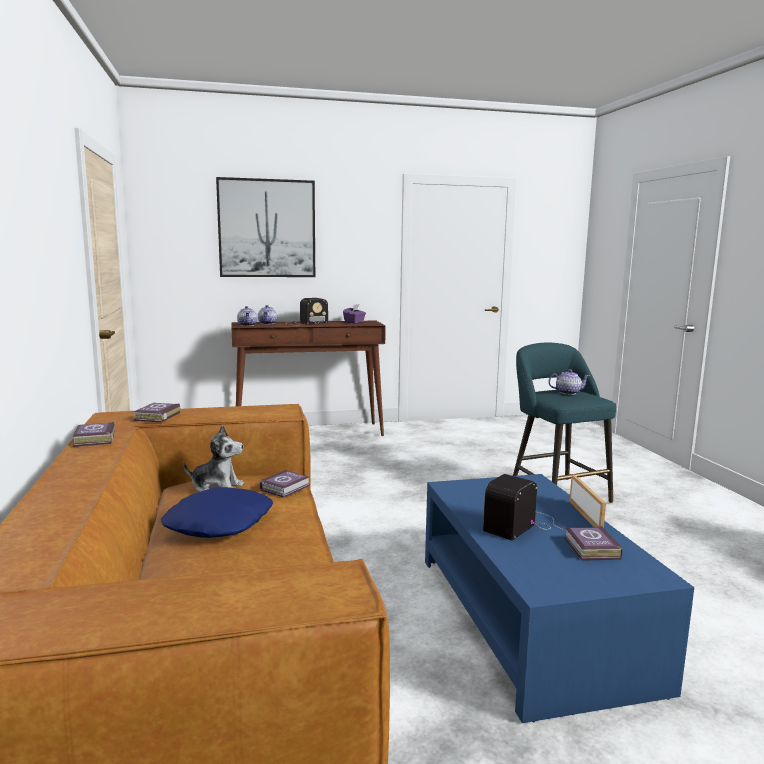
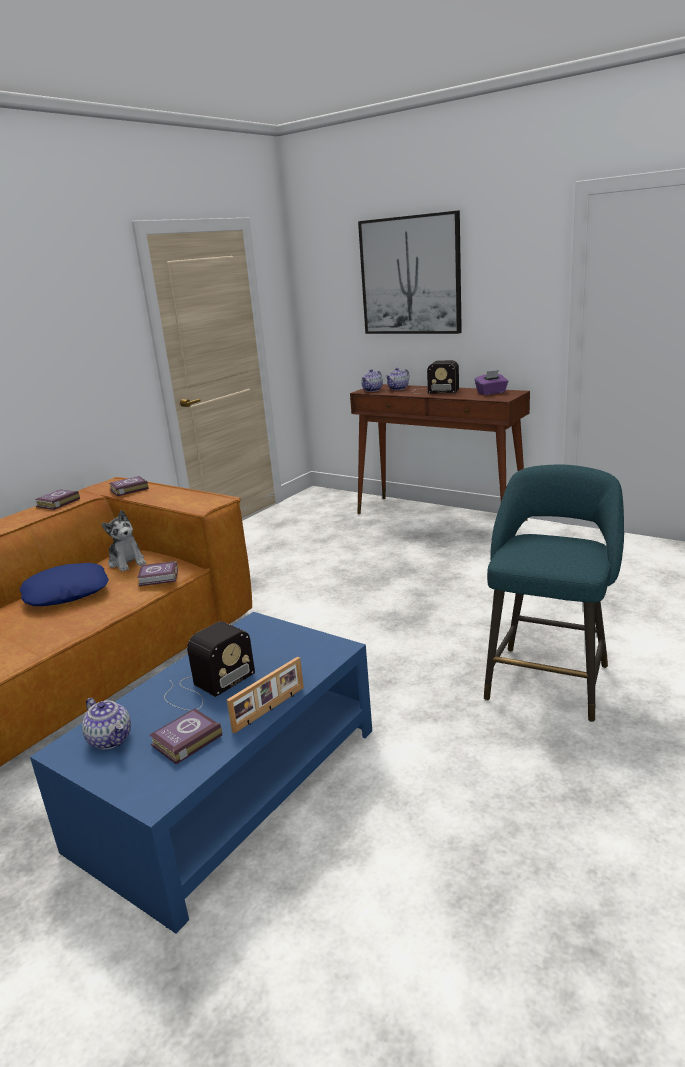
camera: 50 degrees right, 10 degrees up
(521, 523) = (206, 686): radio -> radio turned 135 degrees clockwise
(568, 392) = (559, 547): teapot -> teapot (111, 739)

